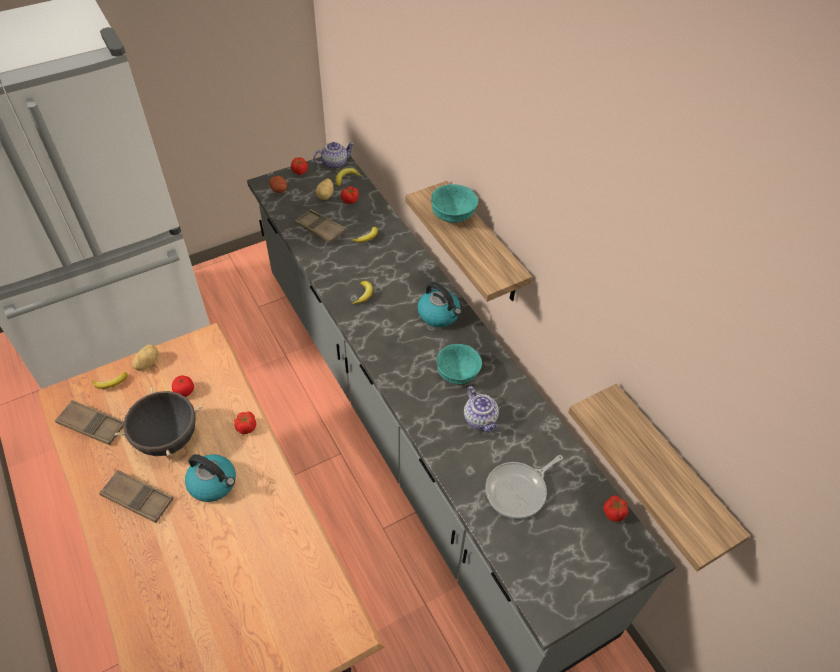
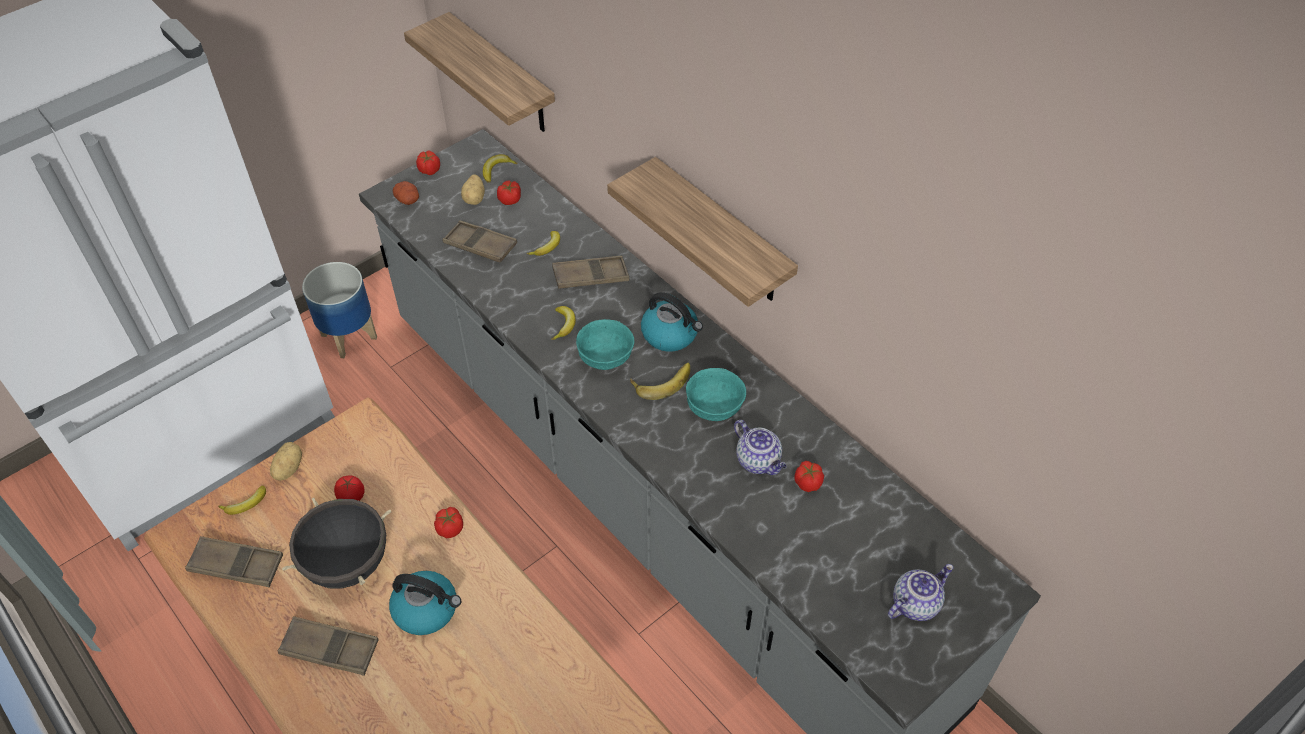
camera: 10 degrees left, 0 degrees up
(235, 280) = (348, 336): none -> planter
(335, 163) = (474, 151): teapot -> teapot (914, 603)
(392, 263) = (590, 276): none -> brown tray
(423, 347) = (661, 381): none -> banana
(452, 216) = (676, 202): turquoise bowl -> turquoise bowl (605, 358)
(518, 491) = (829, 541): frying pan -> none
(613, 512) = (951, 545): tomato -> tomato (807, 482)
(669, 470) = (1016, 477): shelf -> shelf (503, 75)

